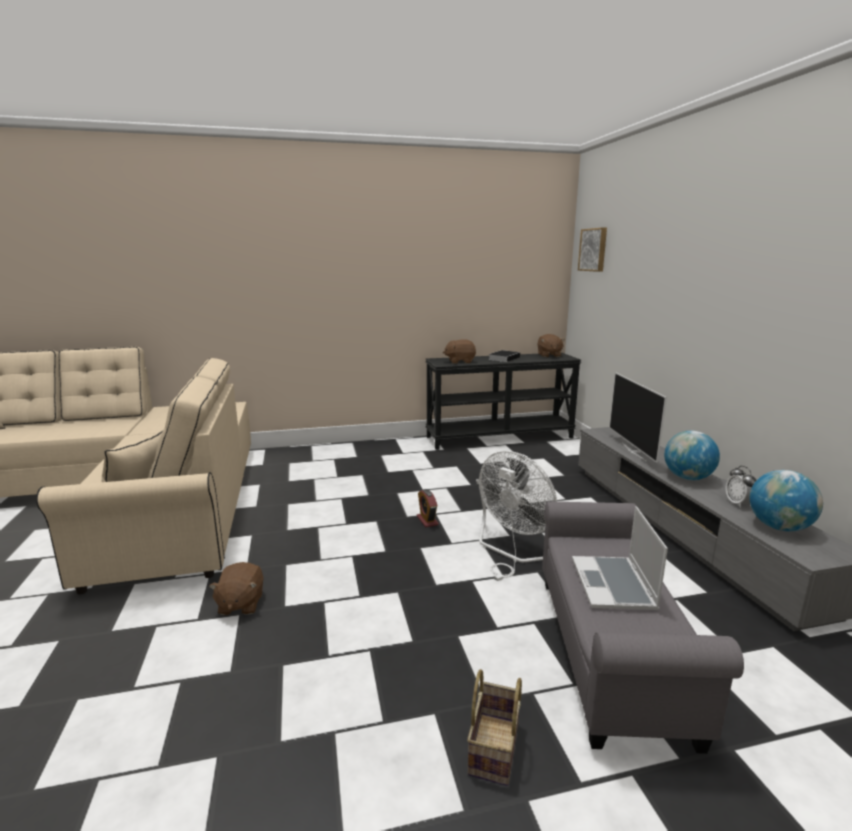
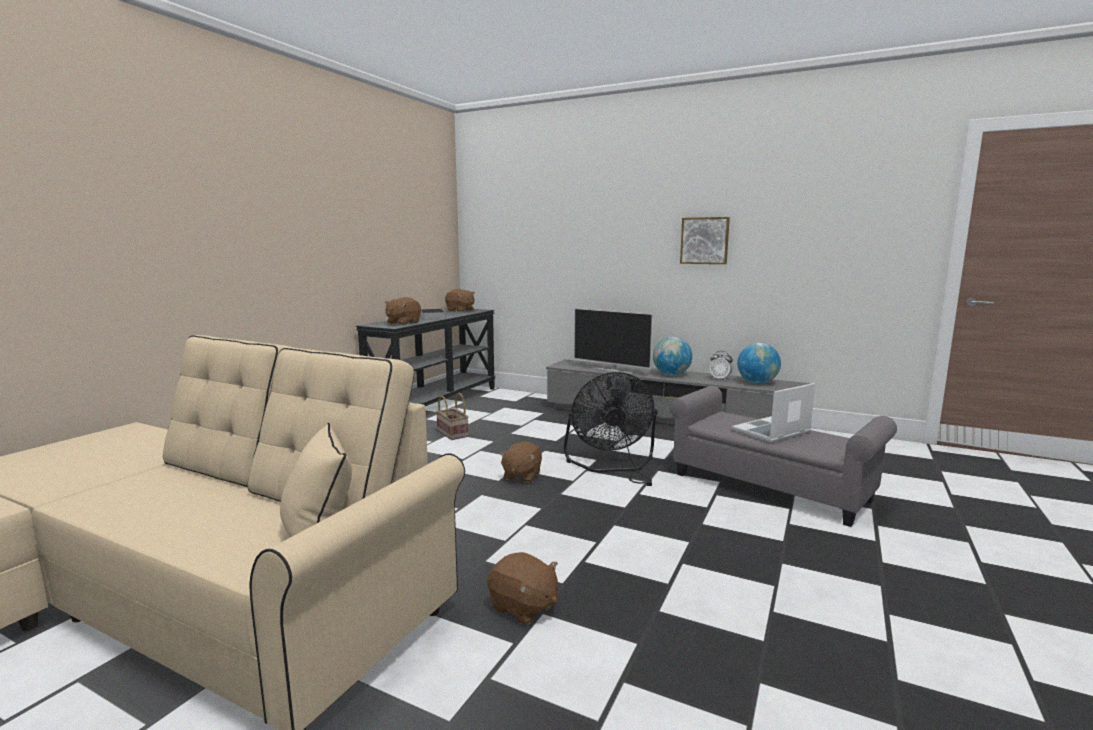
camera: 50 degrees left, 5 degrees down
(427, 520) = (521, 476): alarm clock -> brown plush toy
(495, 750) = (833, 555): basket -> basket (453, 434)
(510, 550) = (617, 466): white fan -> black fan
(593, 250) = (492, 204): picture -> picture (704, 240)
(614, 585) = (771, 432): laptop -> laptop turned 105 degrees clockwise

